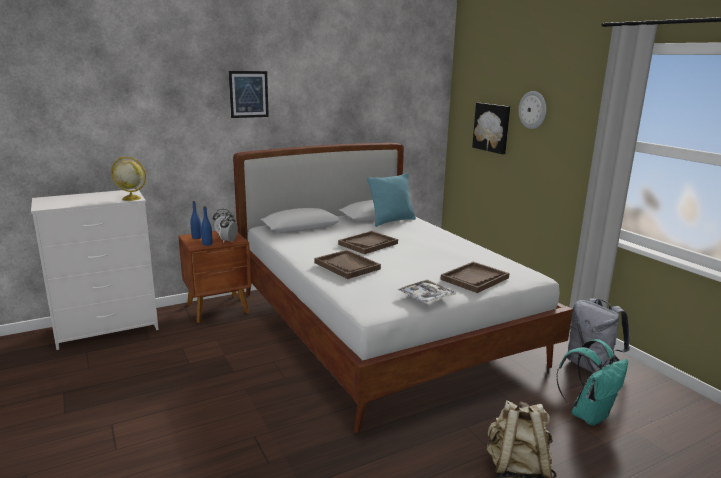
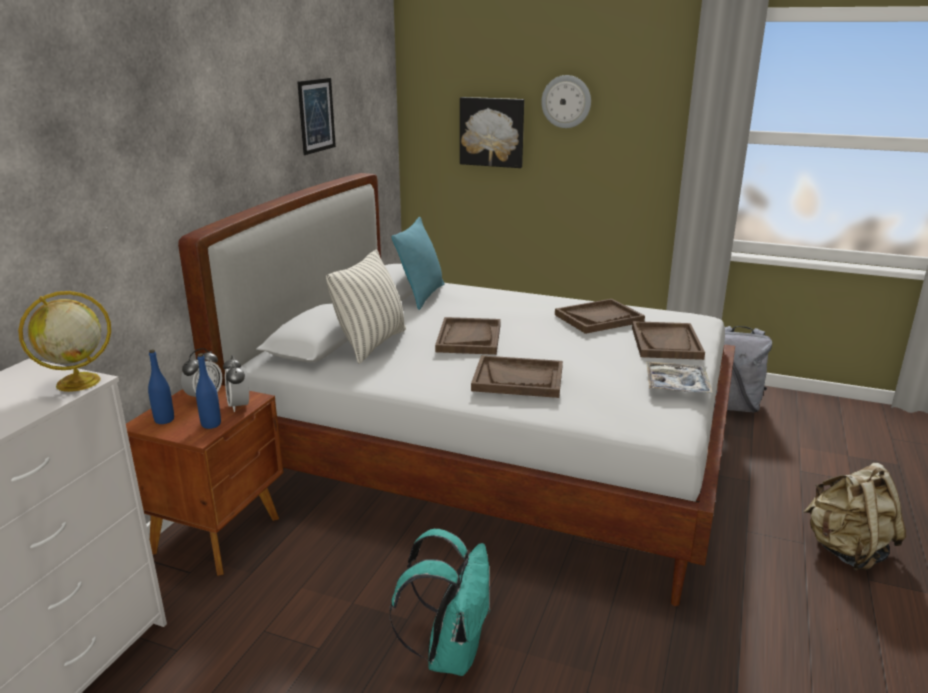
camera: 40 degrees left, 5 degrees up
(248, 94) = (179, 116): picture -> picture (316, 115)
(320, 233) = (372, 344): none -> pillow
(464, 256) = (599, 318): none -> brown tray
(589, 414) = (802, 458): turquoise backpack -> turquoise backpack (450, 652)

